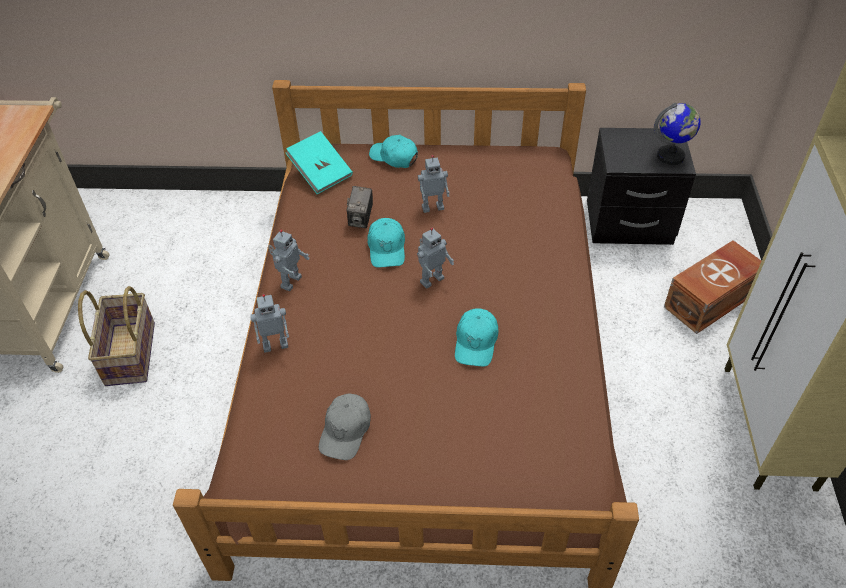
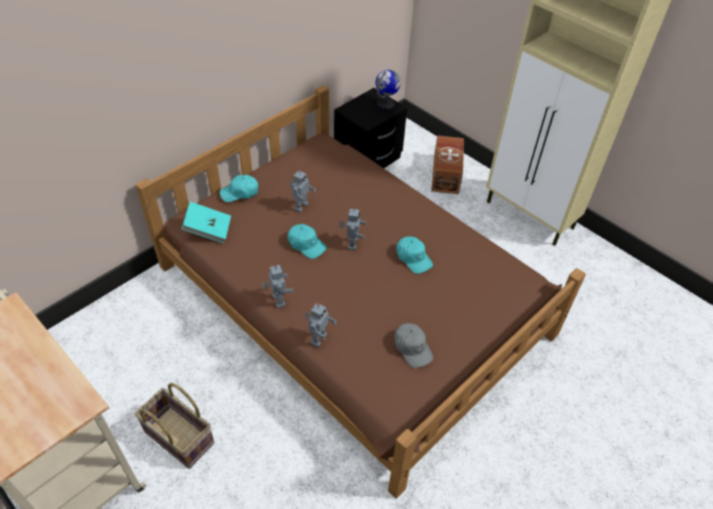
camera: 50 degrees left, 0 degrees up
(361, 219) = (270, 239): camera -> none

